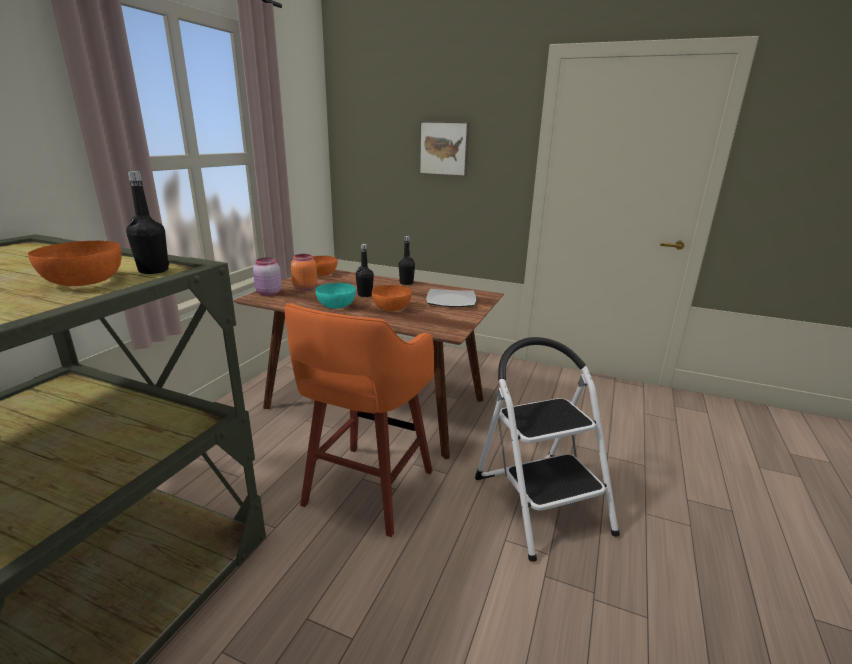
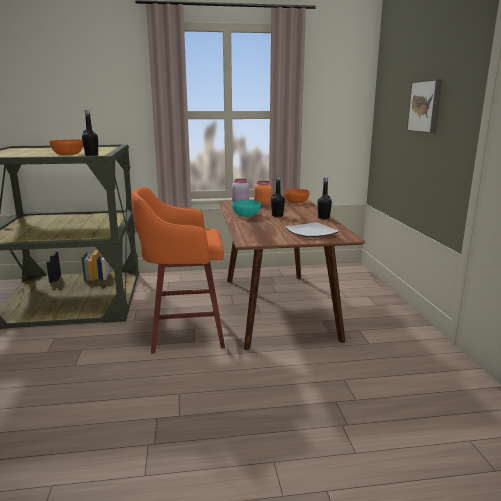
camera: 60 degrees right, 5 degrees down
(391, 307) = (266, 224): orange bowl -> none
(539, 501) = (234, 399): step ladder -> none

